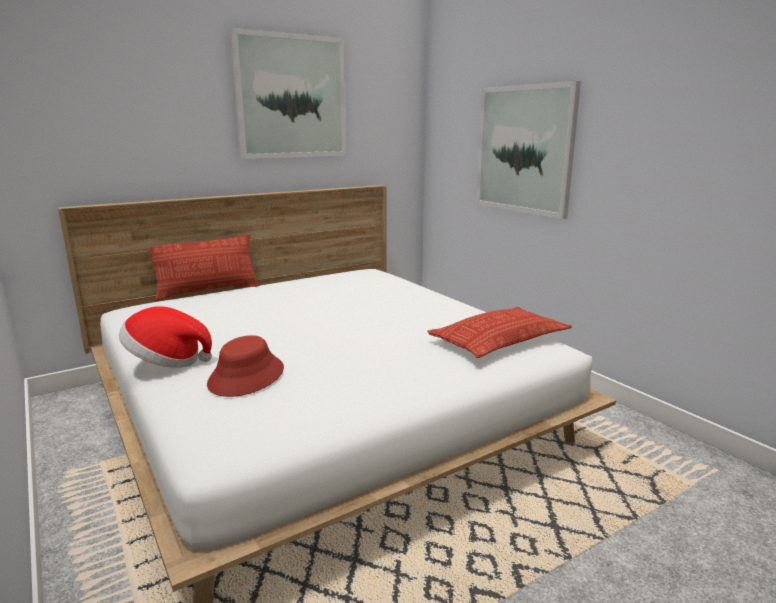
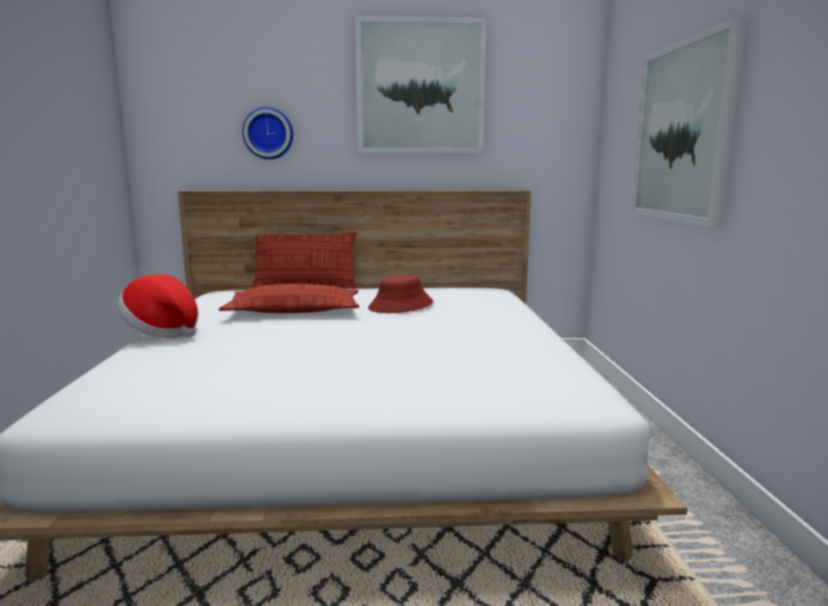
camera: 30 degrees right, 5 degrees down
(150, 142) = (268, 133): none -> wall clock
(247, 376) = (195, 354): red hat -> red hat (401, 306)
(499, 340) = (519, 375): pillow -> pillow (294, 310)

